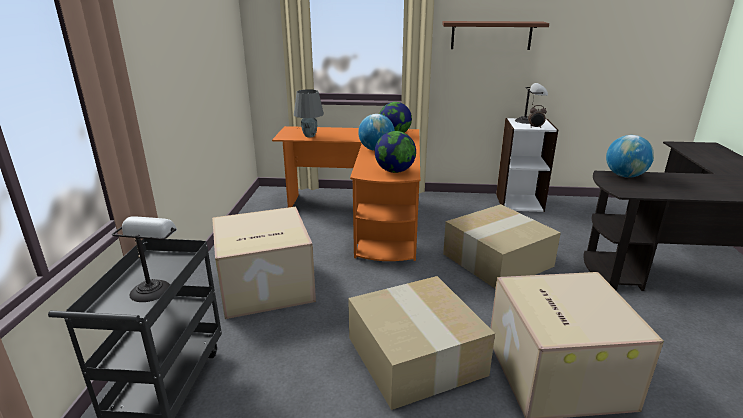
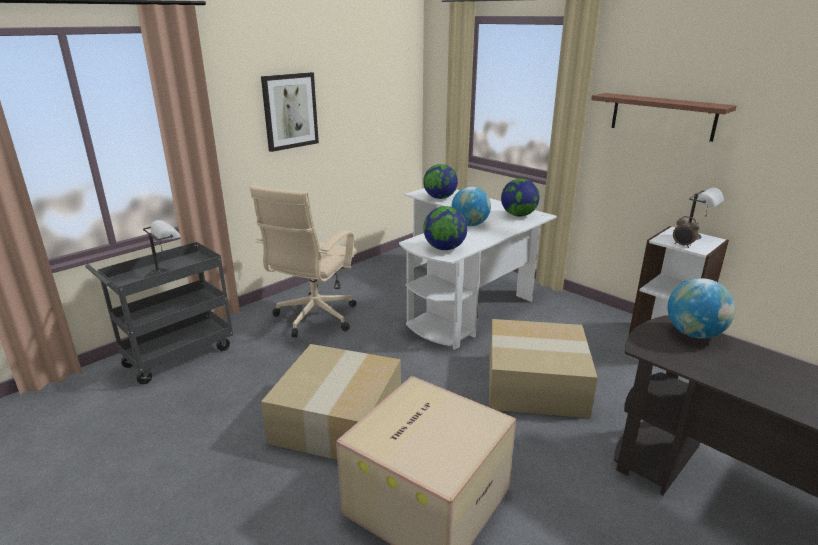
camera: 40 degrees right, 0 degrees up
(169, 62) = (290, 111): none -> picture
(264, 287) = (313, 319): cardboard box -> beige office chair
(310, 136) = (440, 198): grey table lamp -> globe
(364, 218) = (467, 295): orange desk -> white desk

